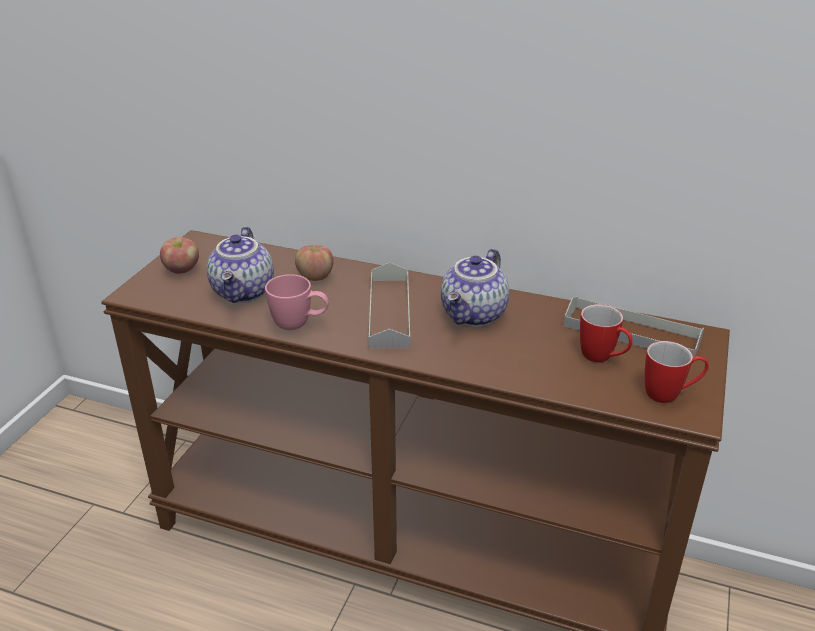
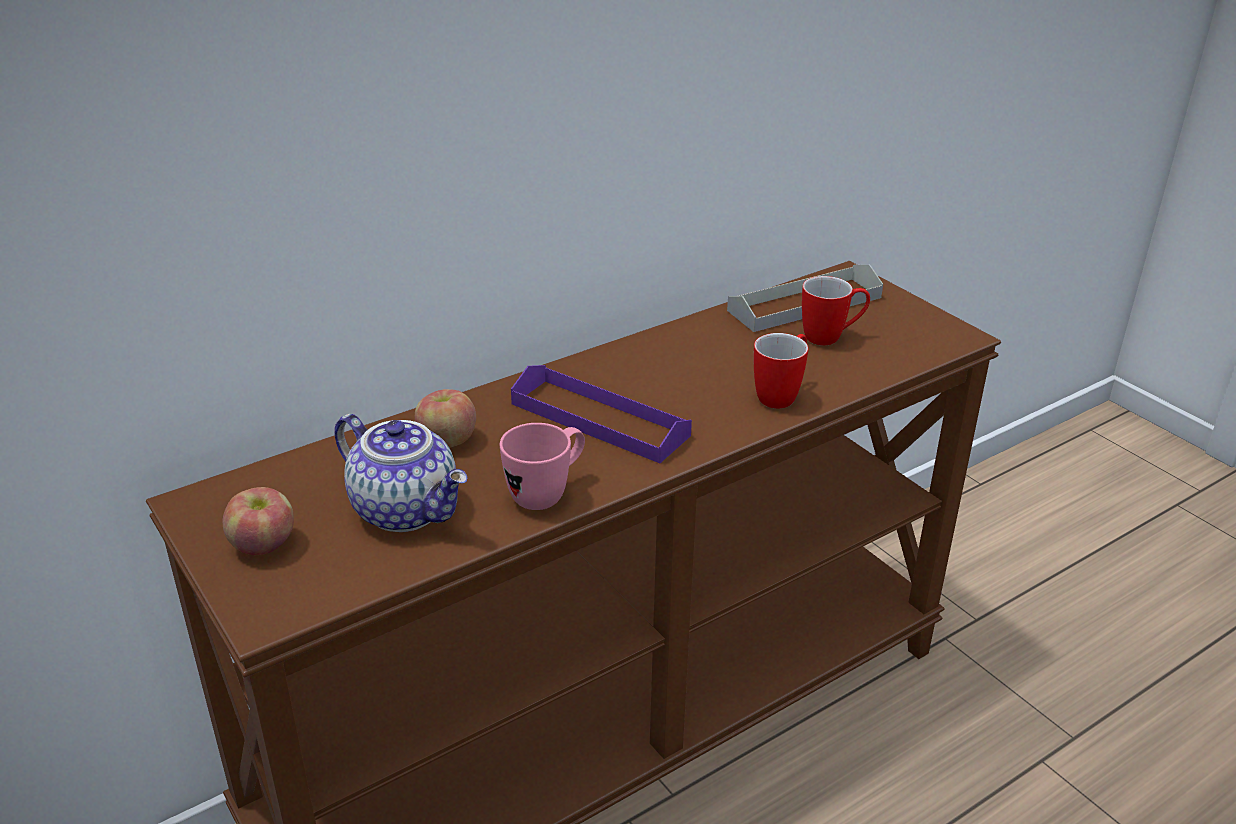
camera: 55 degrees left, 0 degrees up
(389, 312) = (599, 419): grey tray -> purple tray
(475, 315) = (674, 370): teapot -> none
(670, 394) = (920, 332): mug -> mug (781, 395)

